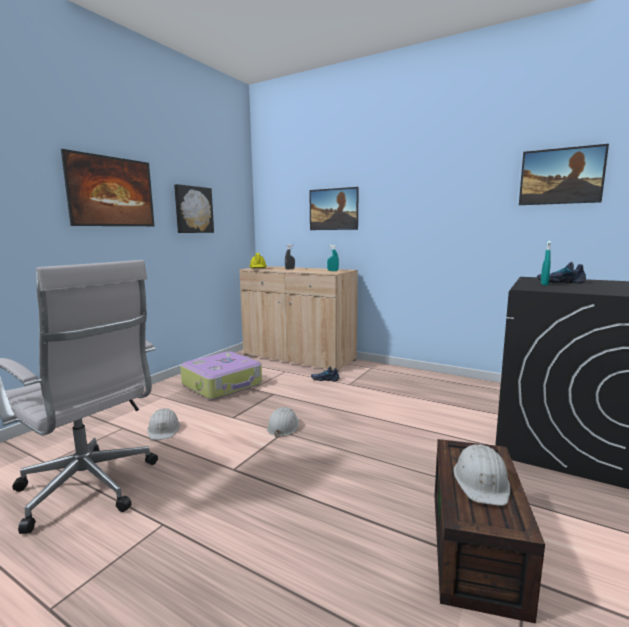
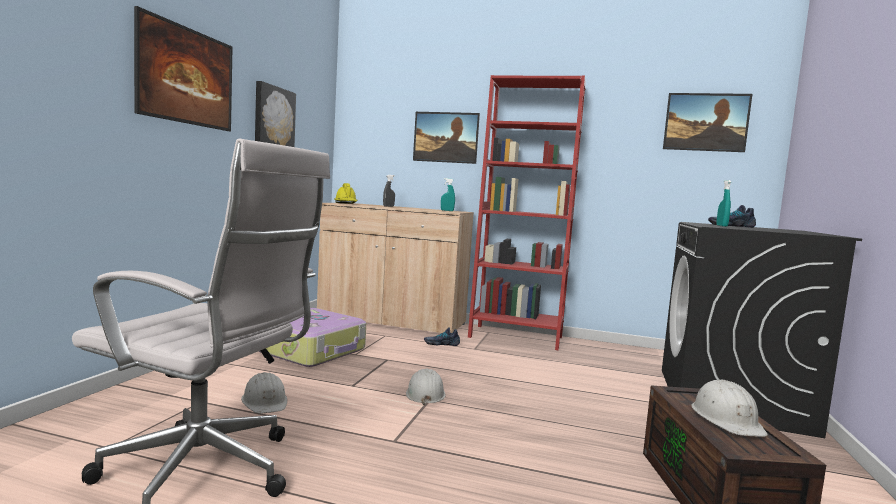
camera: 15 degrees left, 5 degrees down
(392, 372) = (515, 337): none -> red bookcase

